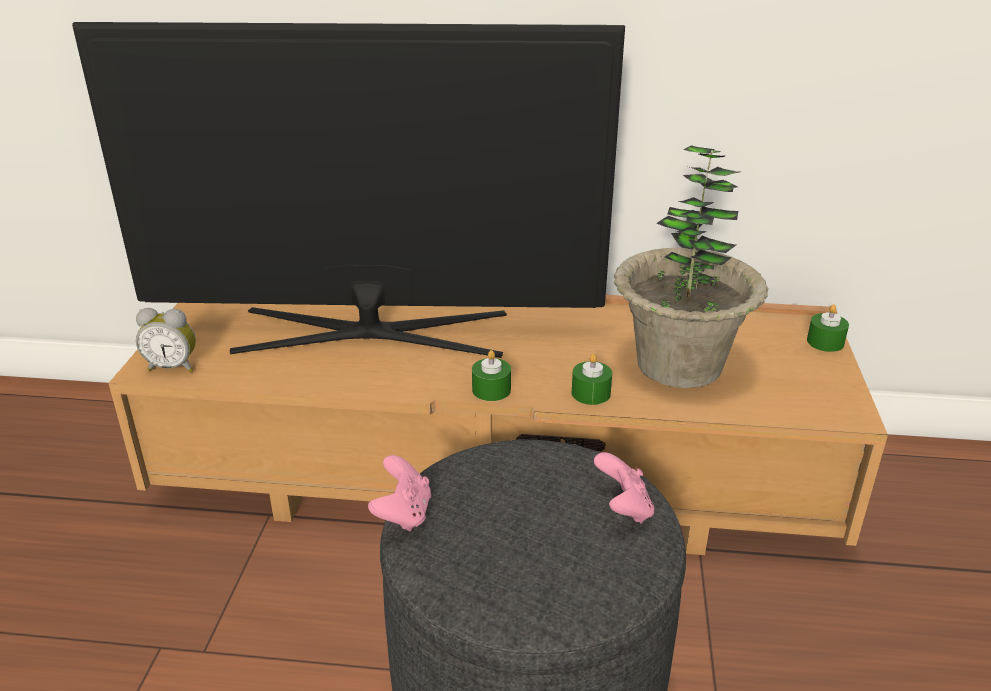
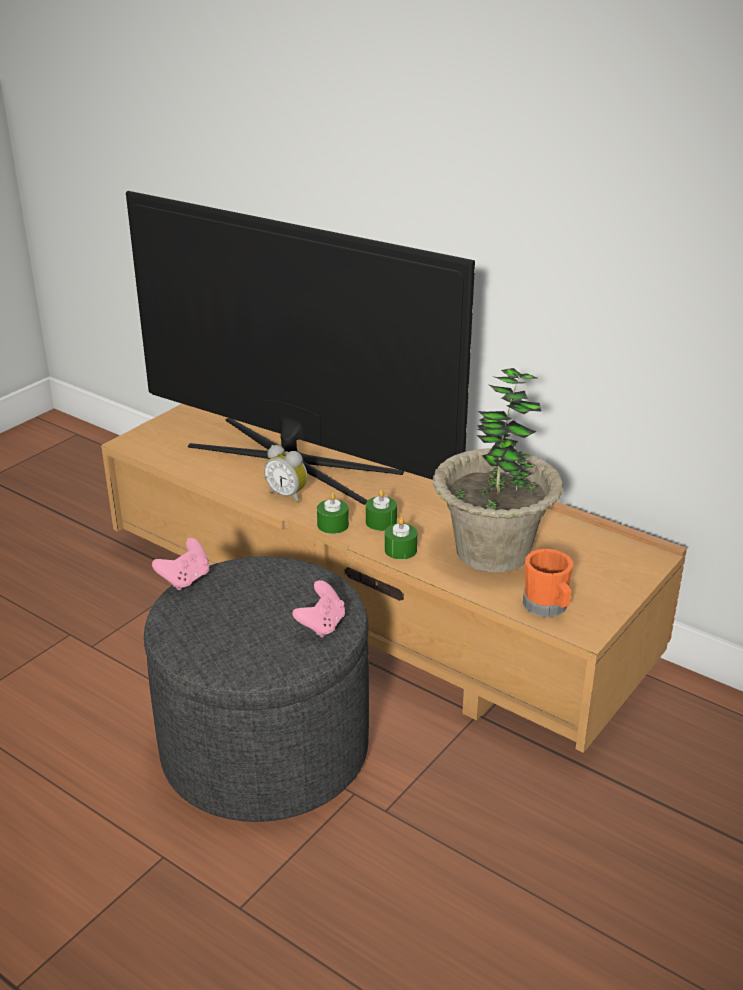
camera: 30 degrees right, 0 degrees up
(173, 367) = (146, 445): alarm clock -> alarm clock (288, 495)
(792, 403) = (547, 607): none -> orange mug
(825, 342) = (640, 573): green candle -> green candle (381, 522)

